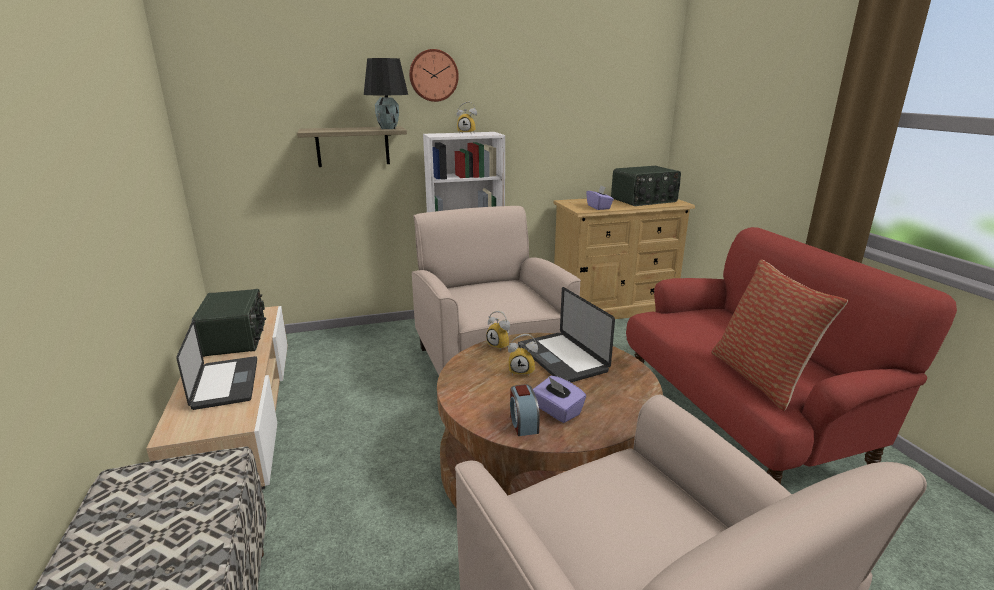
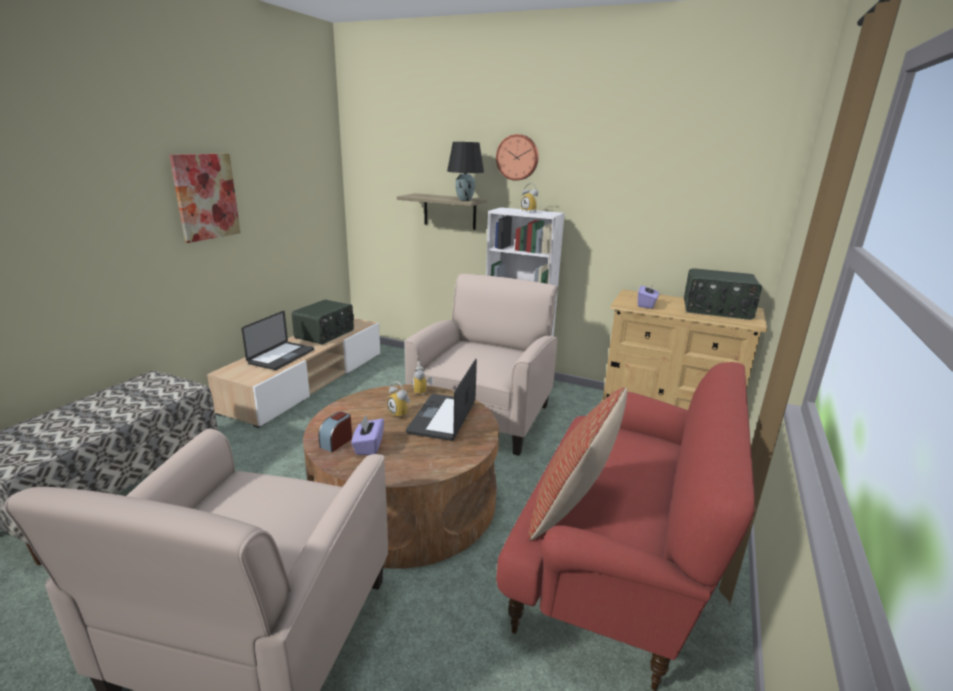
camera: 40 degrees right, 0 degrees up
(77, 155) = (206, 197): none -> picture

